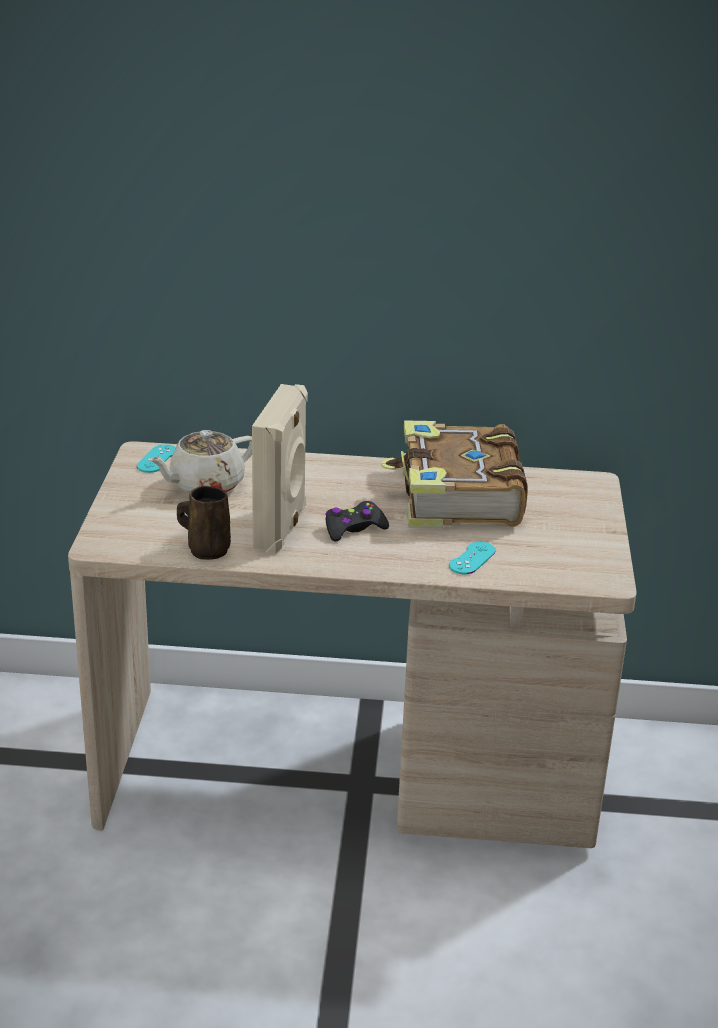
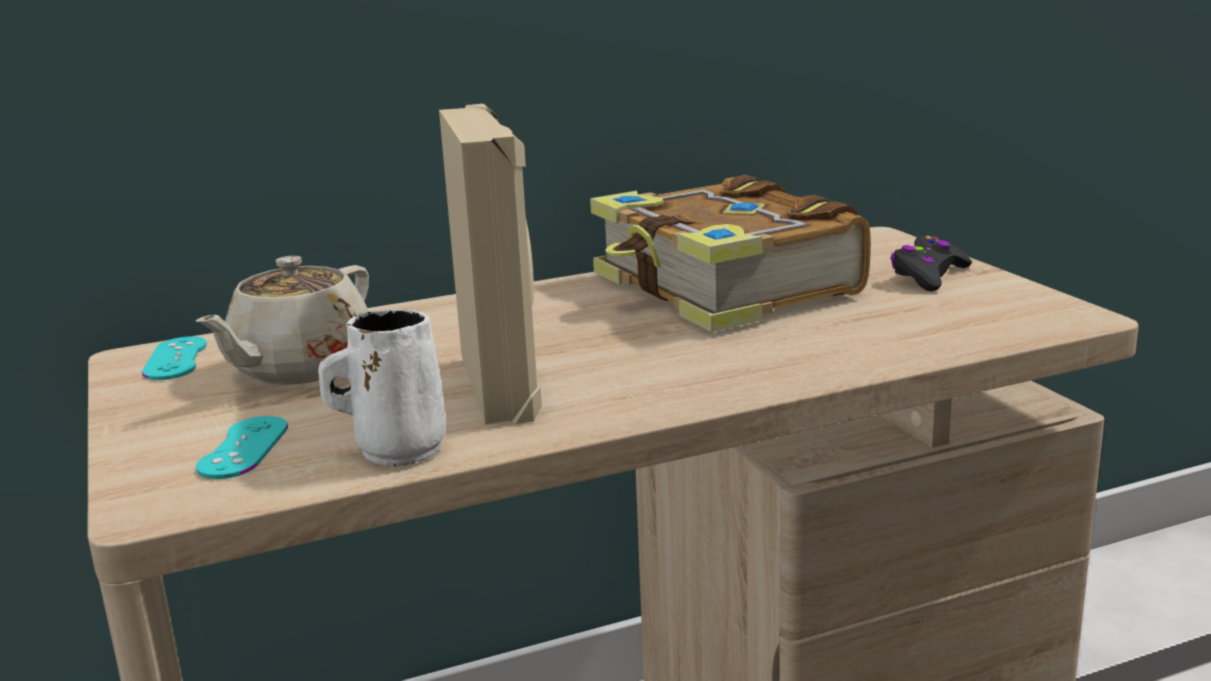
camera: 25 degrees left, 10 degrees down
(206, 550) = (396, 450): brown mug -> white mug
(354, 528) = (624, 356): black game controller -> black game controller (928, 276)
(472, 558) = (856, 343): turquoise game controller -> turquoise game controller (243, 448)

